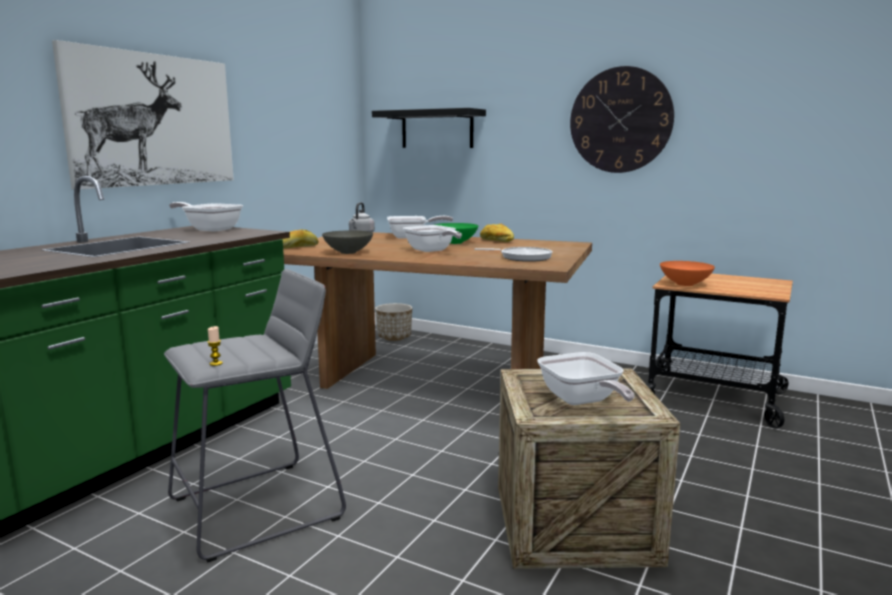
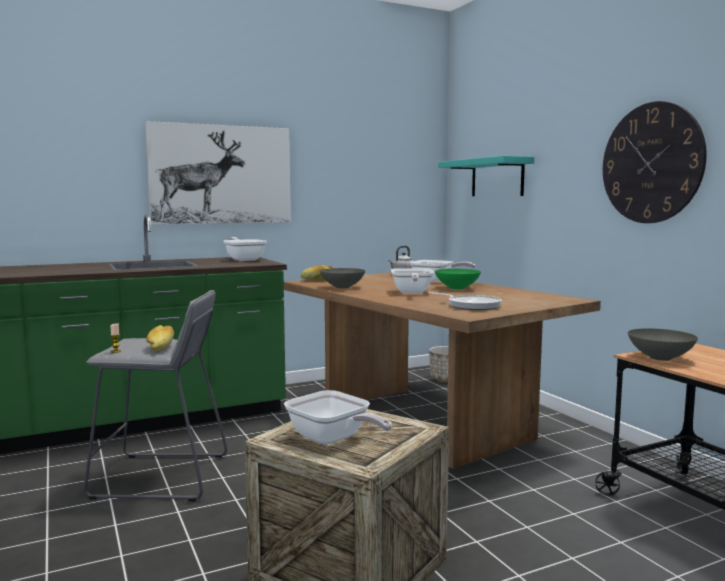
camera: 35 degrees right, 5 degrees down
(437, 129) = (497, 178): black shelf -> turquoise shelf
(496, 241) = (502, 290): bread -> bread (161, 347)
(582, 401) = (332, 439): frying pan -> frying pan turned 60 degrees counterclockwise
(685, 284) = (660, 358): orange bowl -> grey bowl

